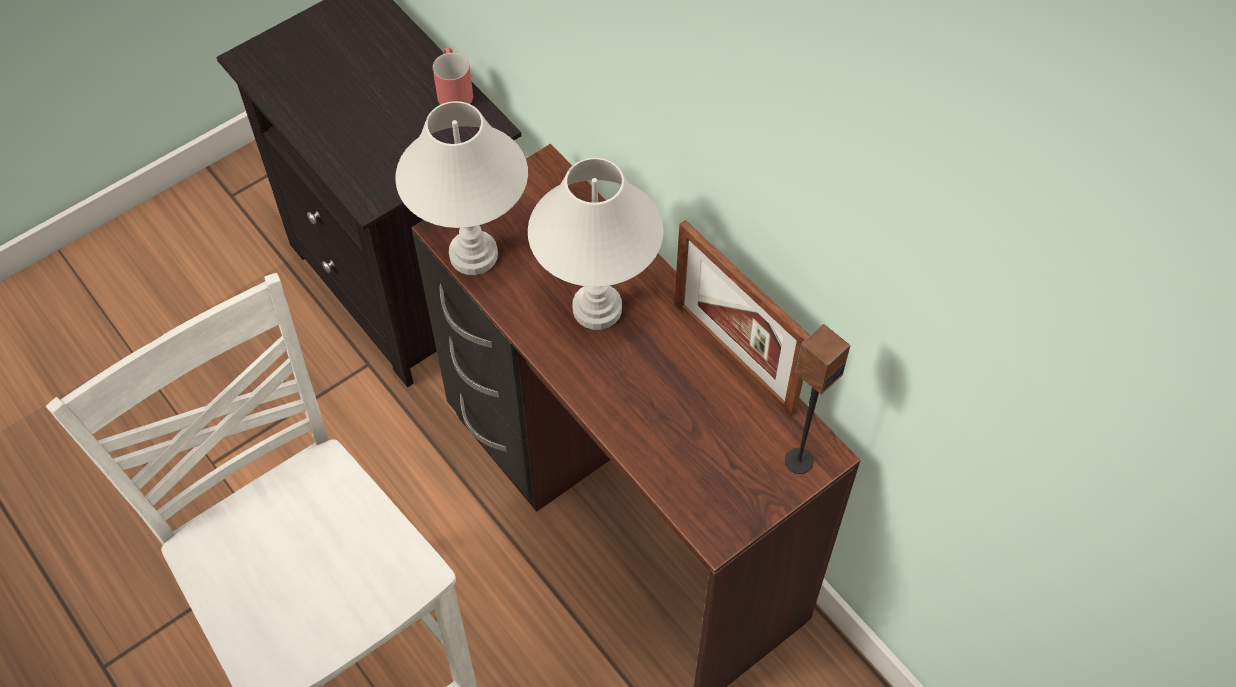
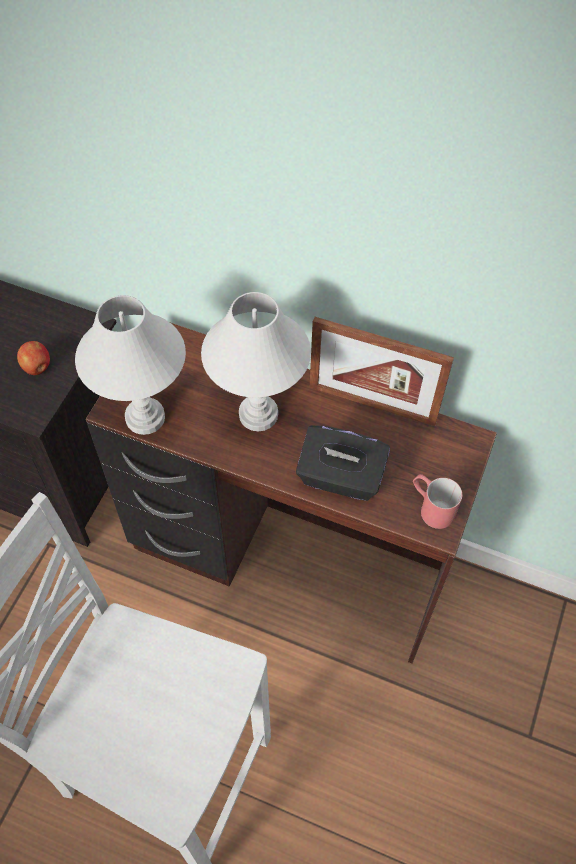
camera: 30 degrees left, 0 degrees up
(405, 149) = (37, 367): none -> apple
(454, 90) = (47, 310): red mug -> red mug (431, 507)
(641, 422) = (340, 478): none -> black tissue box
(798, 460) = (459, 452): speaker -> none

